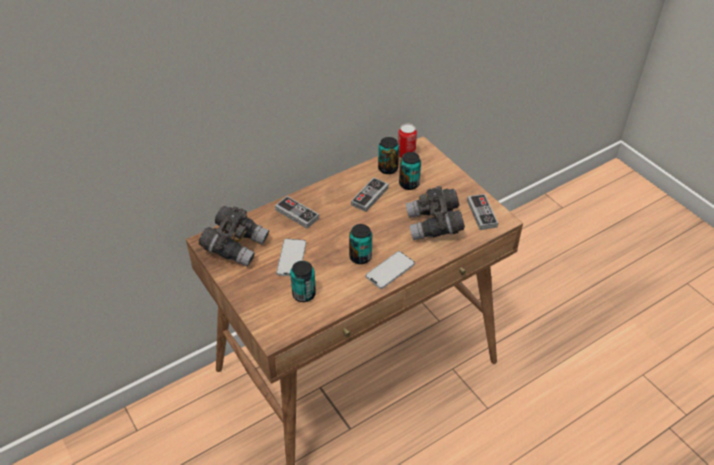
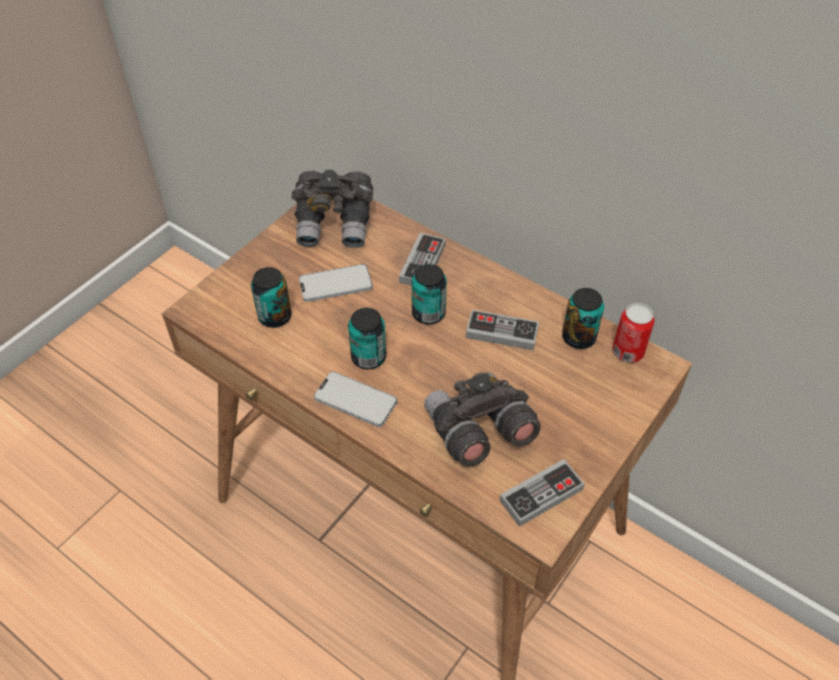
camera: 70 degrees right, 5 degrees up
(409, 184) = (558, 374): can -> can (428, 313)

